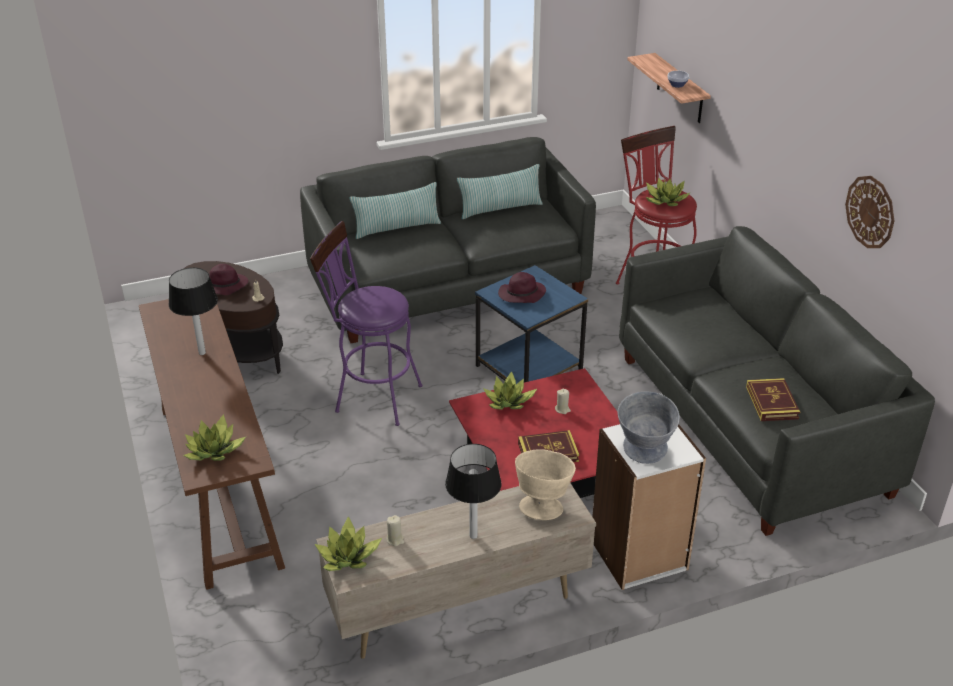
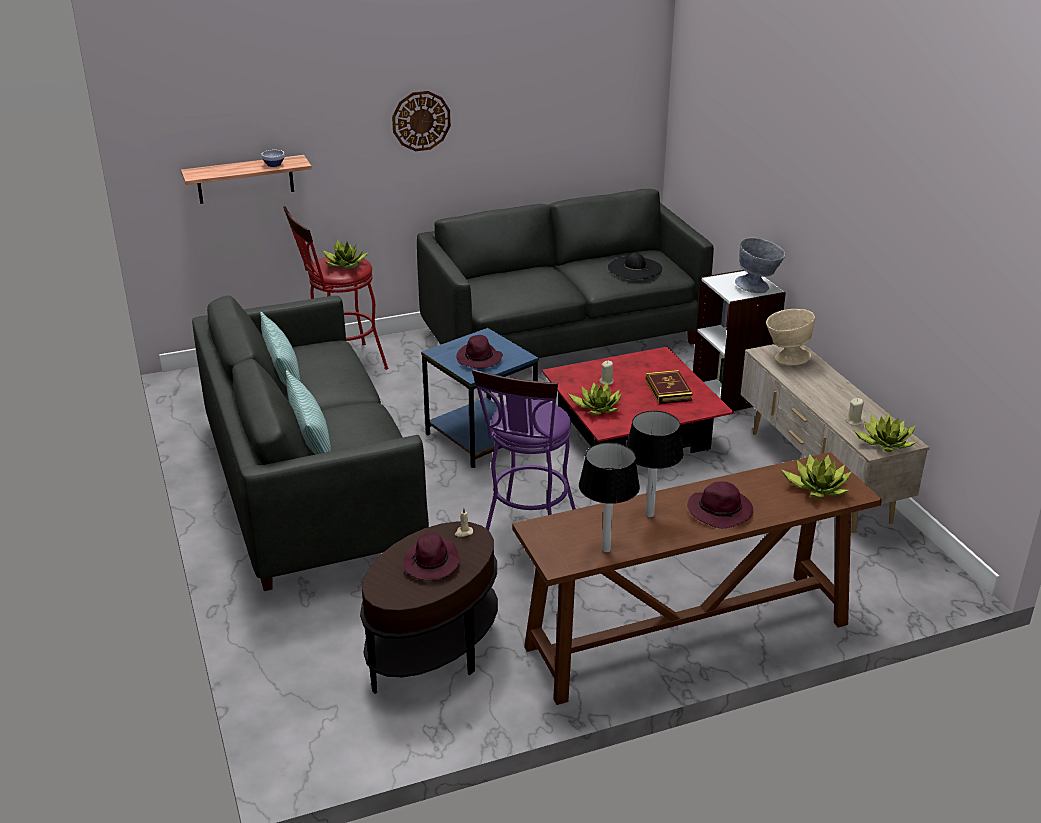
camera: 90 degrees left, 5 degrees down
(195, 390) = (721, 511): none -> purple hat
(473, 535) = (833, 387): table lamp -> table lamp (605, 550)
(771, 403) = (634, 268): book -> black hat
(870, 212) = (550, 120): wall clock -> wall clock (421, 120)

